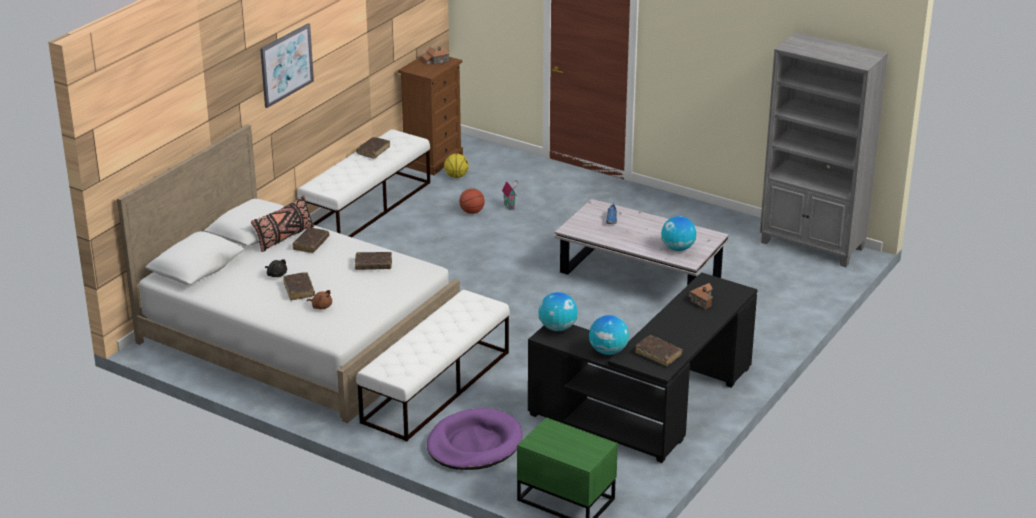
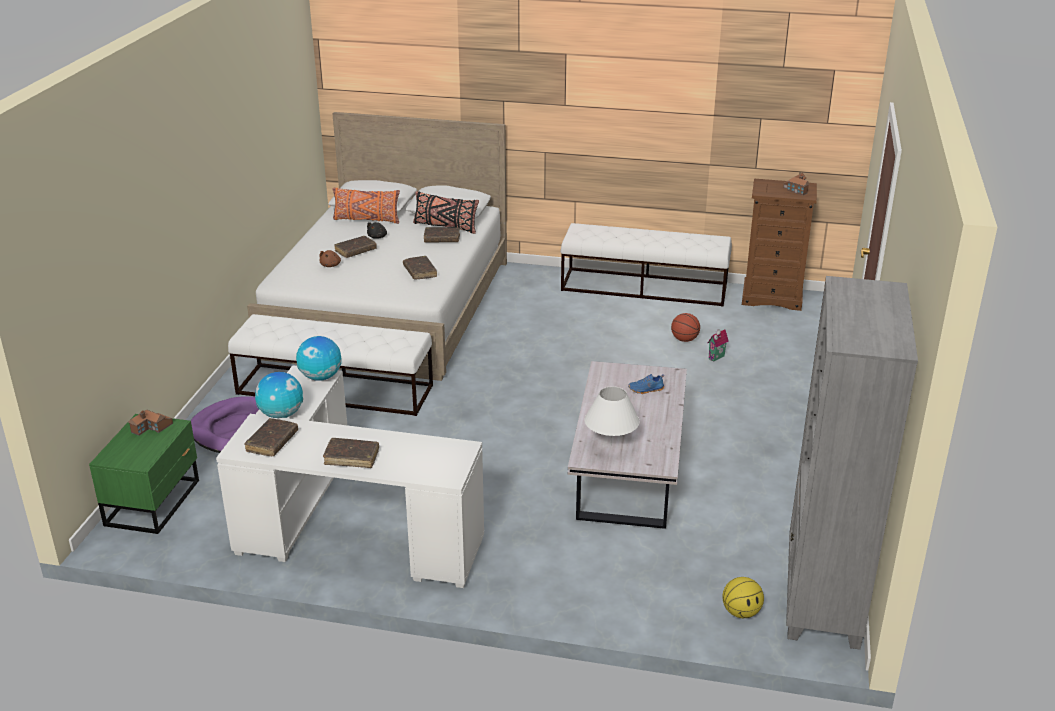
camera: 70 degrees right, 0 degrees up
(228, 275) = (366, 219): none -> orange pillow
(286, 65) = (574, 92): picture -> none
(373, 151) = (672, 237): brown book -> brown book (351, 457)
(456, 176) = (751, 316): basketball -> basketball (741, 612)
(653, 408) = (344, 528): black desk -> white desk
(677, 248) = (610, 445): globe -> white table lamp
(701, 300) = (411, 452): toy house -> toy house (152, 427)

